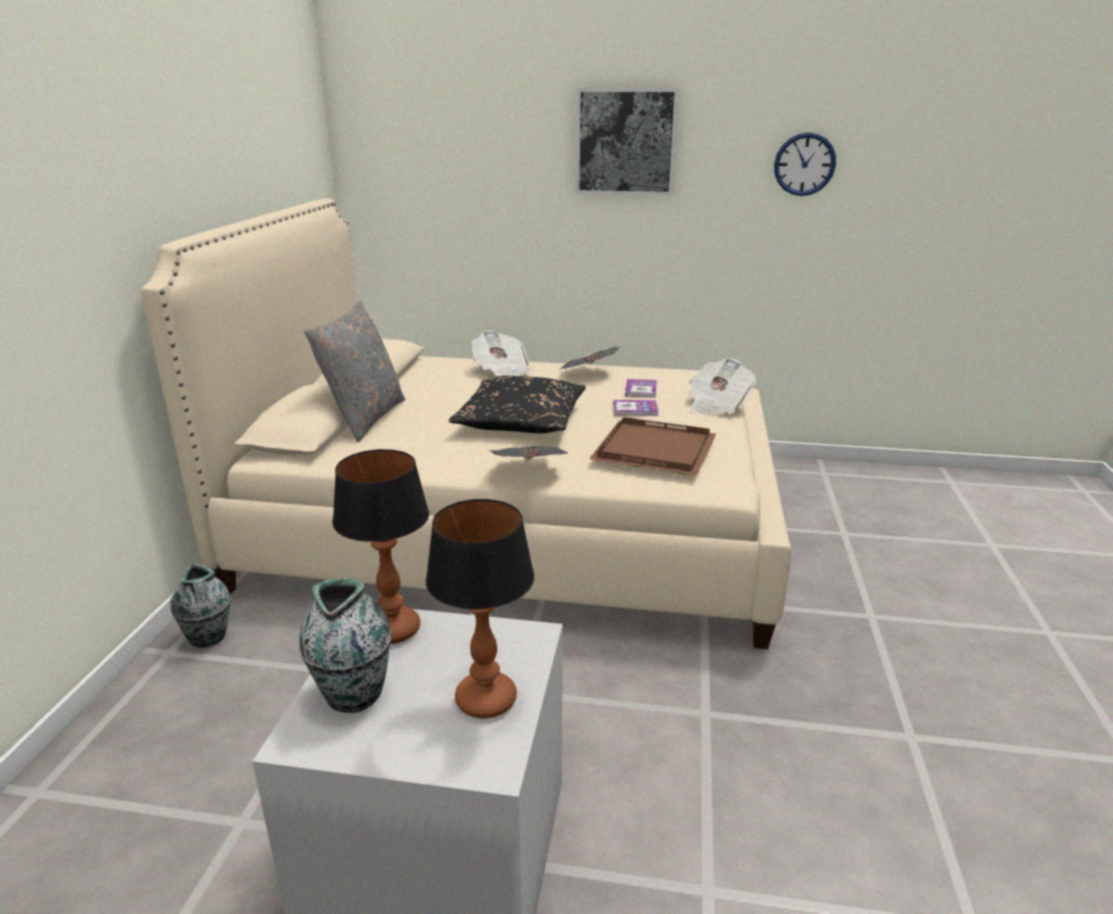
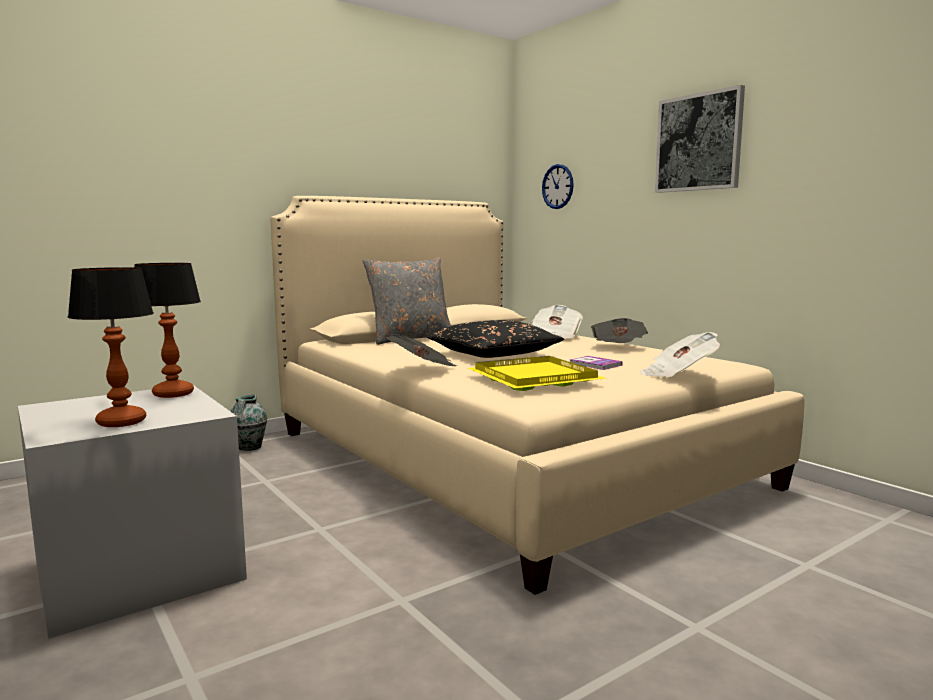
camera: 45 degrees right, 15 degrees down
(354, 693) = (98, 403): vase -> none
(641, 390) = (635, 358): book -> none
(656, 451) = (533, 378): brown tray -> yellow tray
(804, 164) = (875, 142): wall clock -> wall clock (557, 186)

